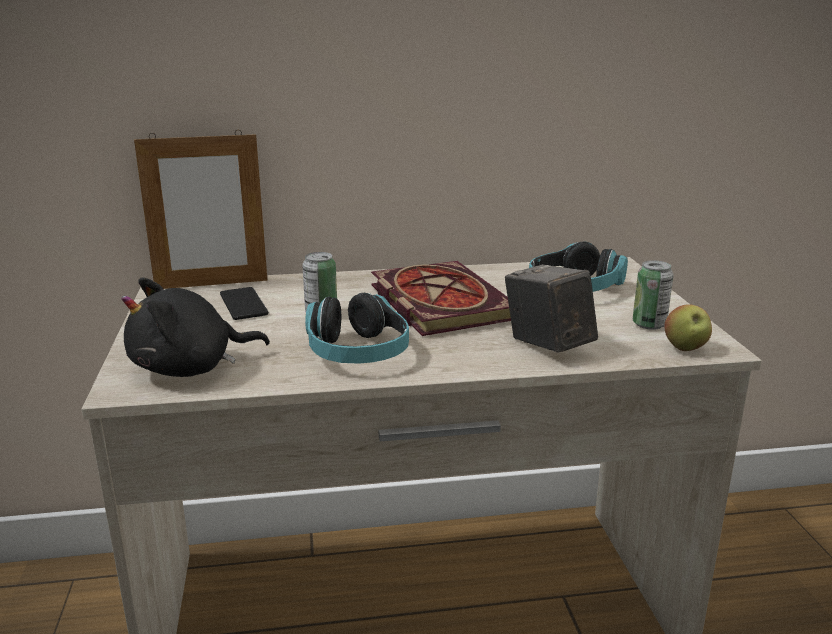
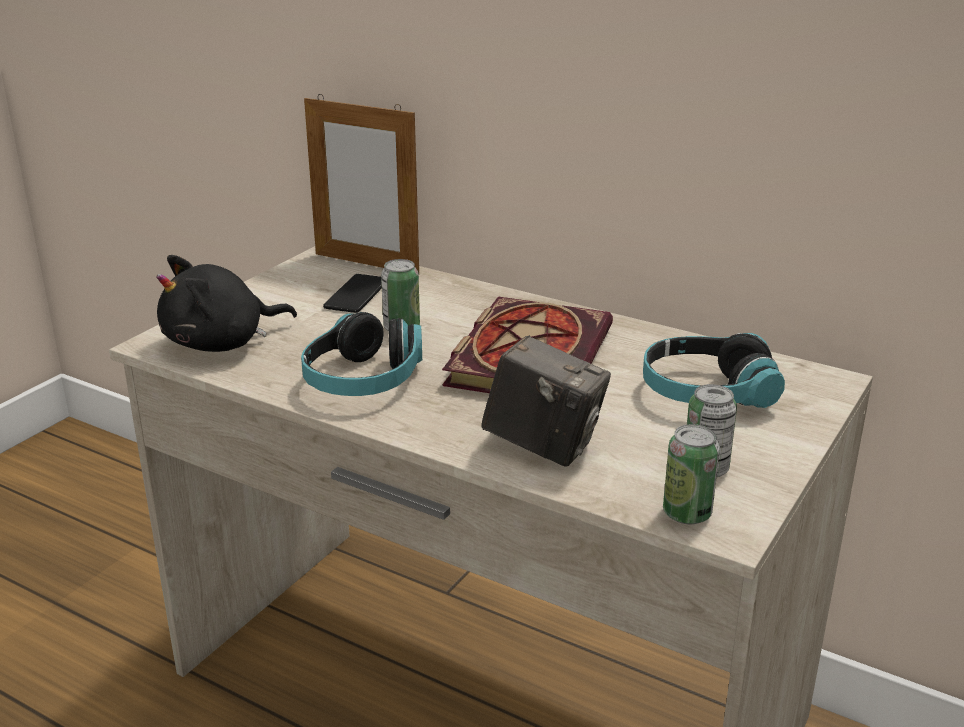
camera: 40 degrees right, 5 degrees up
(190, 368) = (221, 343): black plush toy -> black plush toy turned 45 degrees counterclockwise
(547, 345) = (544, 445): camera -> camera turned 105 degrees clockwise
(685, 348) = (687, 513): apple -> can

